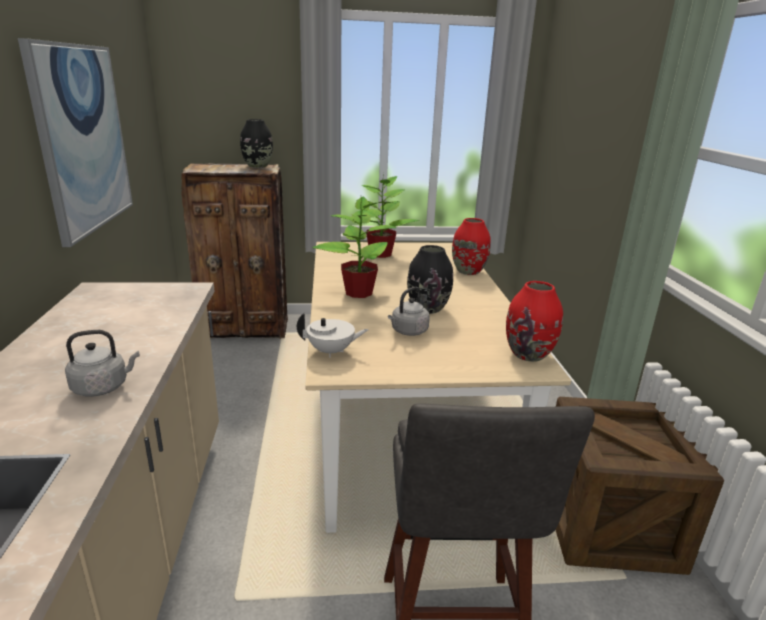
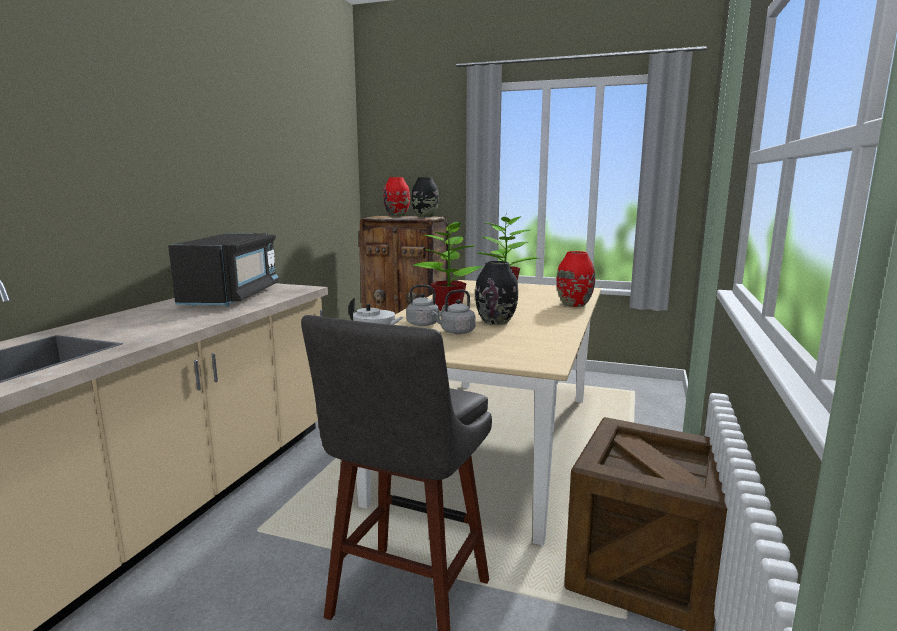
camera: 25 degrees right, 10 degrees down
(83, 139) = (267, 180): picture -> none
(103, 387) = (182, 322): grey kettle -> grey kettle (425, 324)
(111, 320) = (232, 297): none -> black microwave
(529, 354) = (548, 355): red vase -> red vase (397, 215)

